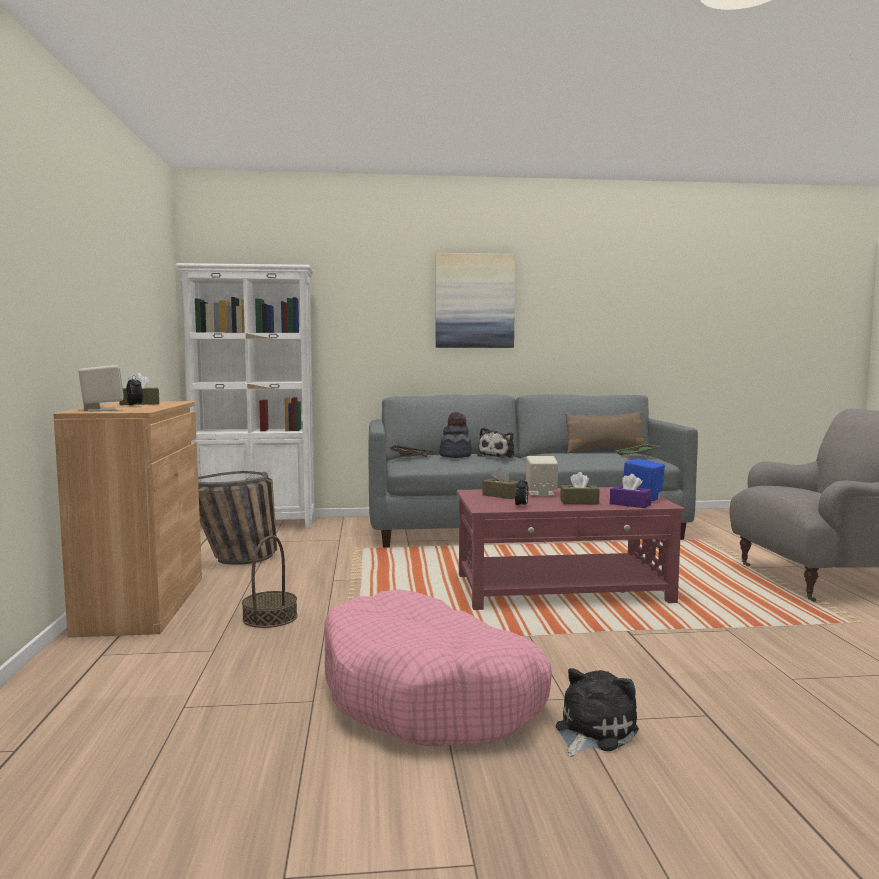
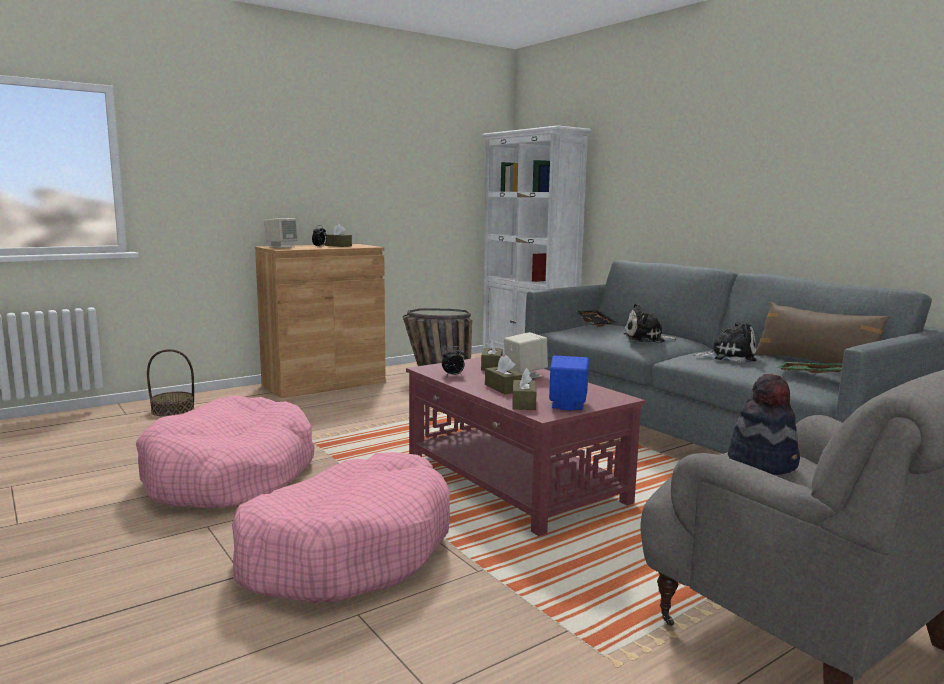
camera: 60 degrees right, 5 degrees up
(270, 617) = (331, 412): basket -> basket (173, 410)
(455, 455) = (615, 330): hat -> hat (762, 463)
(474, 301) = (734, 151): picture -> none
(592, 731) = (191, 533): plush toy -> plush toy (729, 357)
(630, 504) = (523, 403): purple tissue box -> brown tissue box
(672, 665) = (347, 550): none -> pink dog bed

